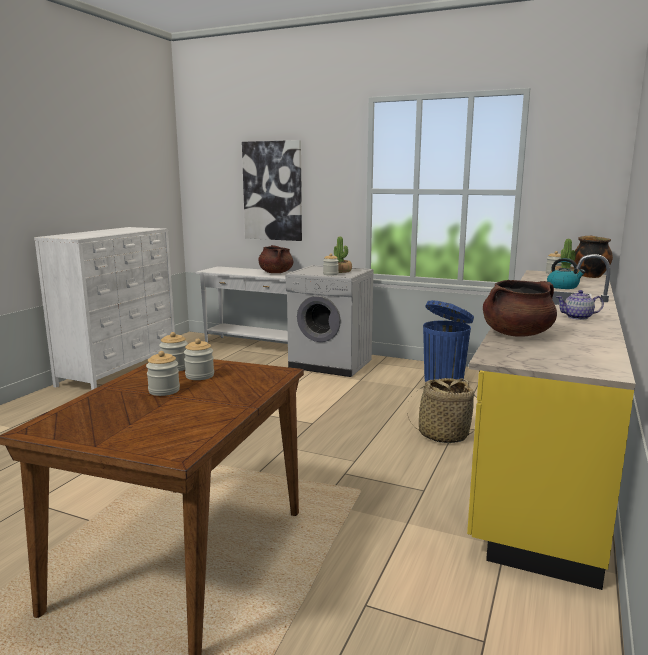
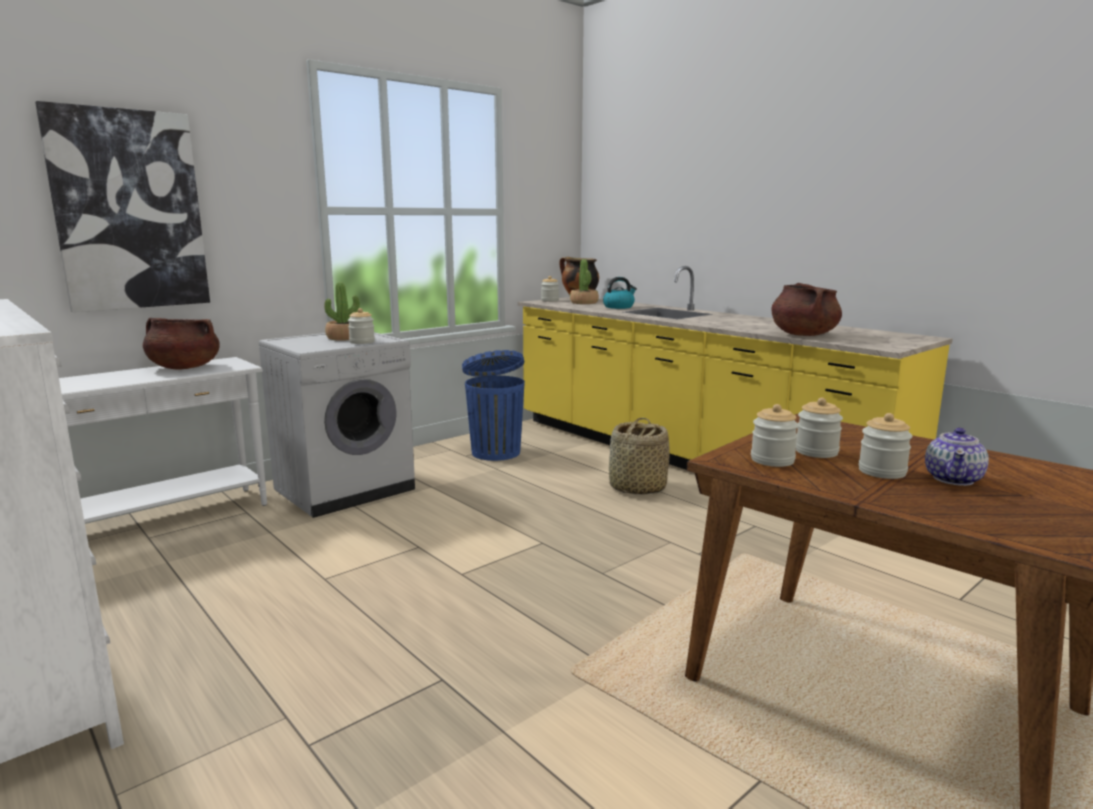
camera: 65 degrees left, 0 degrees up
(578, 317) = (748, 320): teapot -> teapot (953, 479)

